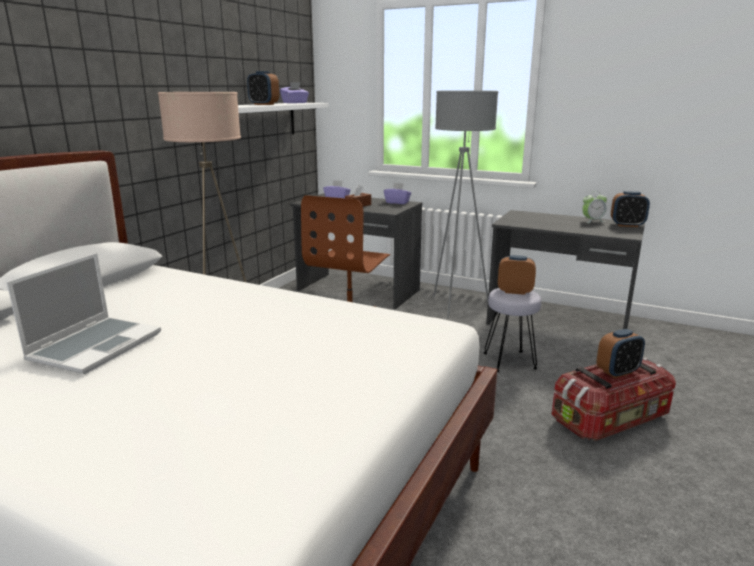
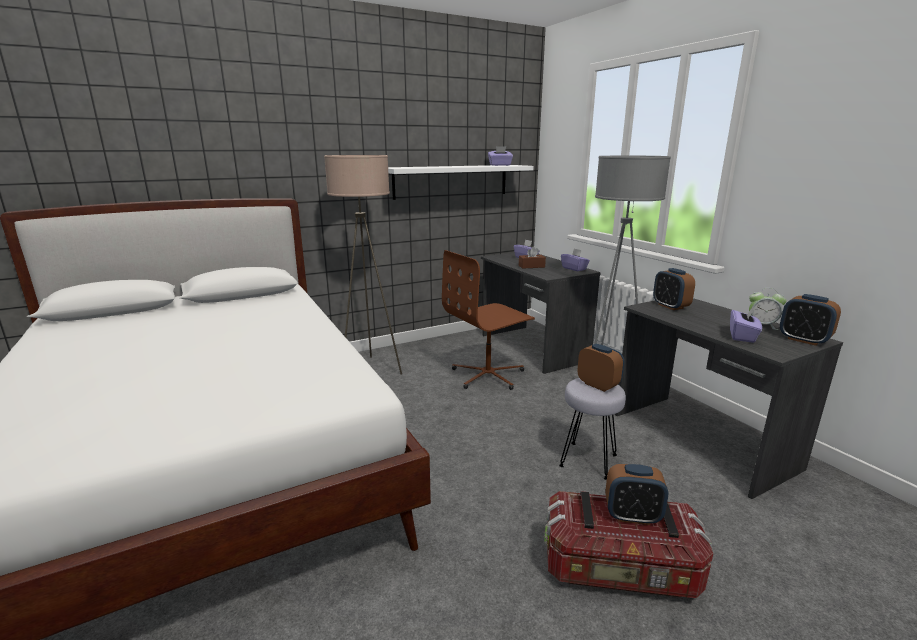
camera: 35 degrees right, 0 degrees up
(96, 346) = (158, 337): laptop -> none
(264, 104) = (456, 166): alarm clock -> alarm clock (670, 306)
(596, 229) = (742, 336): none -> purple tissue box

